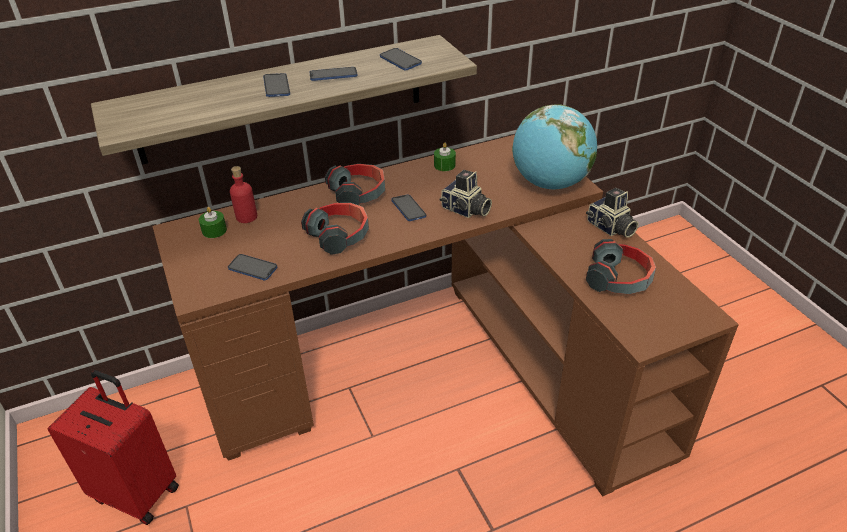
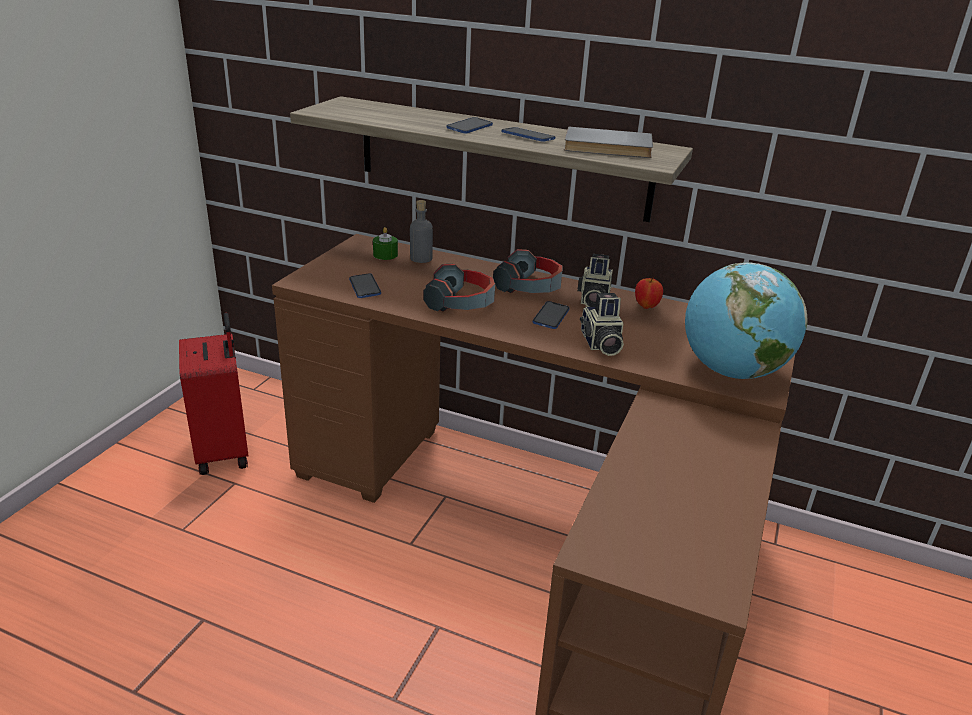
camera: 45 degrees right, 10 degrees down
(246, 217) = (421, 258): red bottle -> grey bottle
(400, 60) = (607, 147): phone -> grey book
(444, 165) = (646, 306): green candle -> apple
(610, 228) = (747, 450): camera -> camera (593, 301)
(619, 279) = (670, 492): headphones -> none

